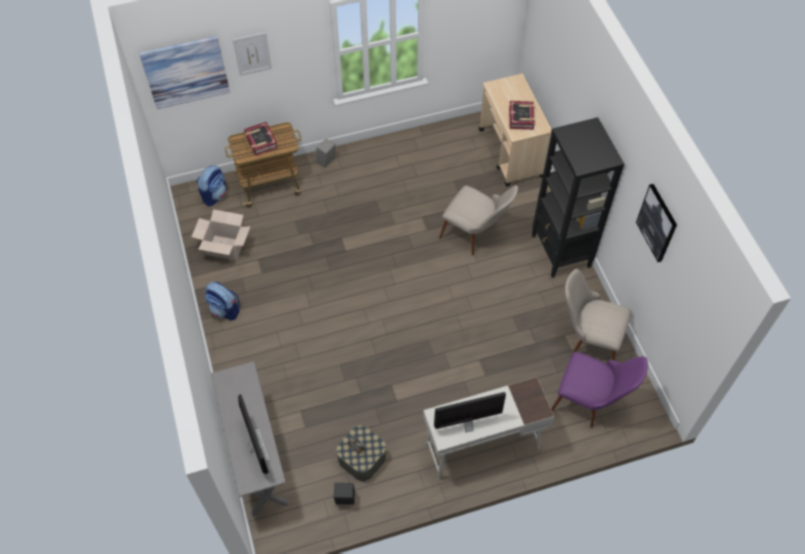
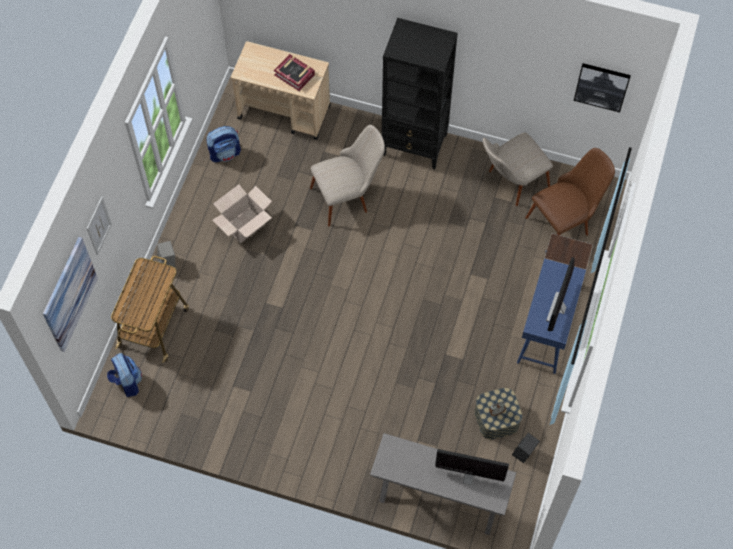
camera: 55 degrees left, 5 degrees up
(225, 247) = (197, 406): cardboard box -> cardboard box (244, 225)
(225, 310) = (267, 445): backpack -> backpack (225, 153)
(261, 141) = (141, 294): book -> none
(481, 446) = (548, 323): white desk -> blue desk
(589, 402) = (565, 221): purple chair -> brown chair
(657, 223) = (526, 50): picture -> picture (602, 86)

